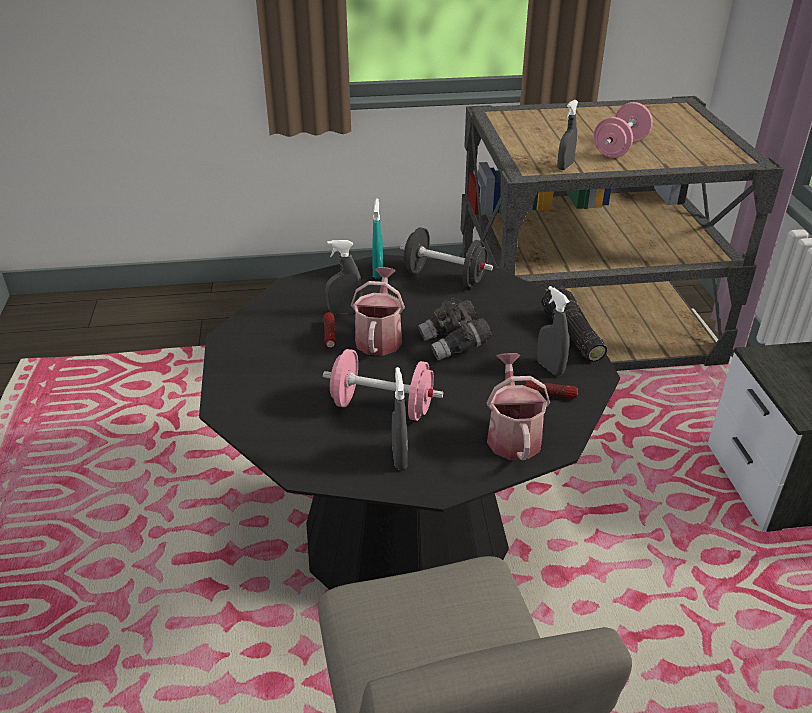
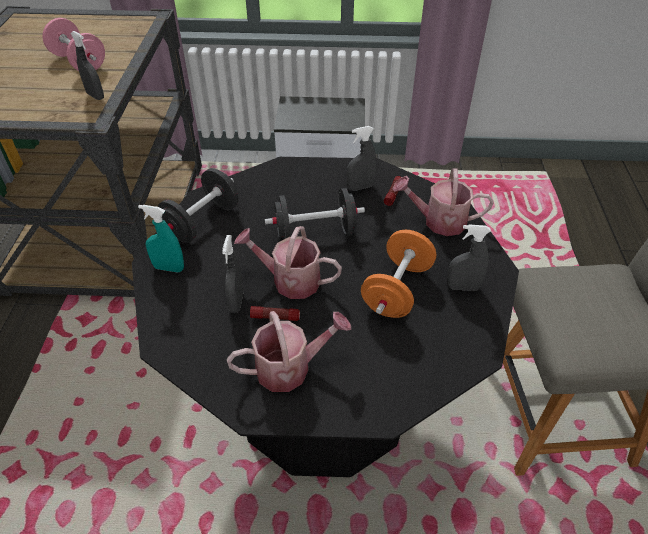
camera: 80 degrees left, 10 degrees up
(272, 350) = (290, 367): none -> watering can
(382, 407) = (397, 290): pink dumbbell -> orange dumbbell
(454, 344) = (315, 233): grey binoculars -> black dumbbell
(570, 336) = (321, 168): flashlight -> none

